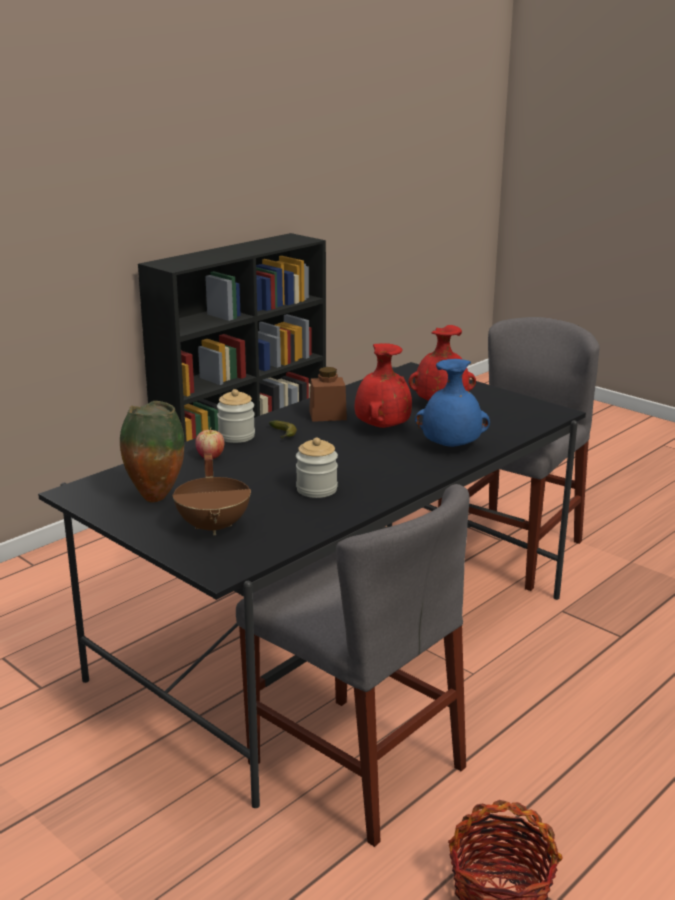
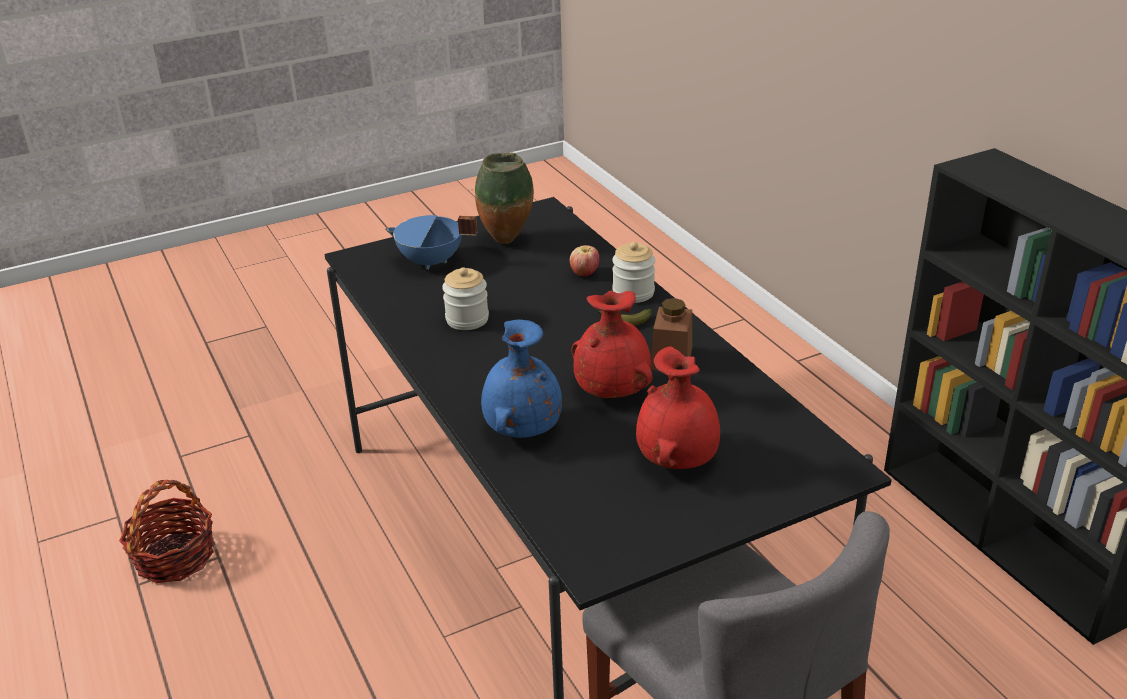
camera: 110 degrees right, 10 degrees up
(215, 526) = (431, 262): brown cooking pot -> blue cooking pot
(355, 765) = (364, 513): grey chair -> none

